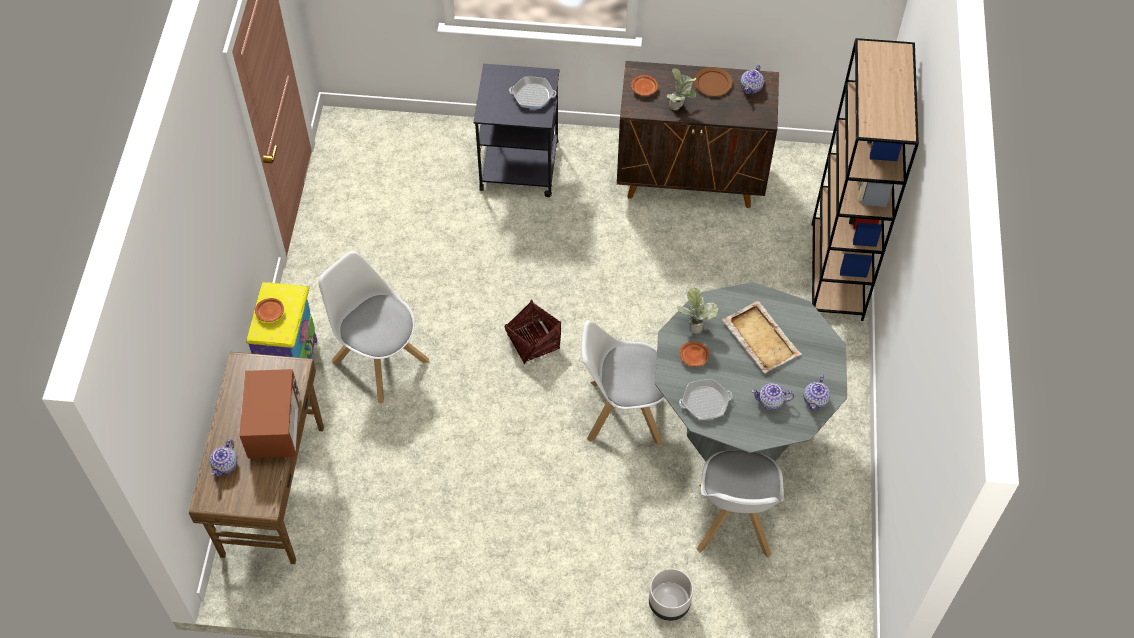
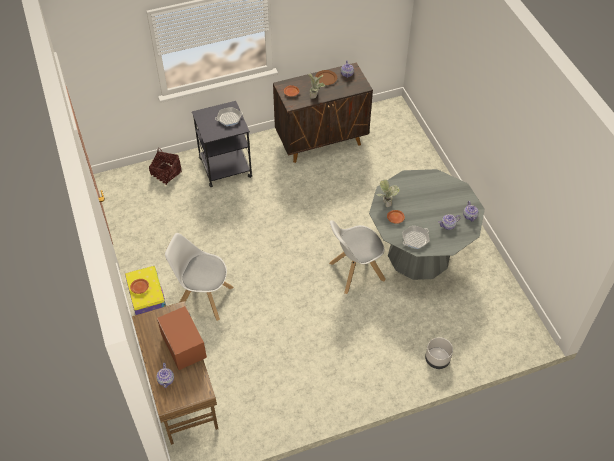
camera: 25 degrees left, 5 degrees down
(533, 342) = (285, 254): basket -> basket (166, 173)
(734, 522) = (446, 304): chair -> none
(760, 338) = (423, 196): beige tray -> none
(837, 272) = (423, 160): beige bookcase -> none

